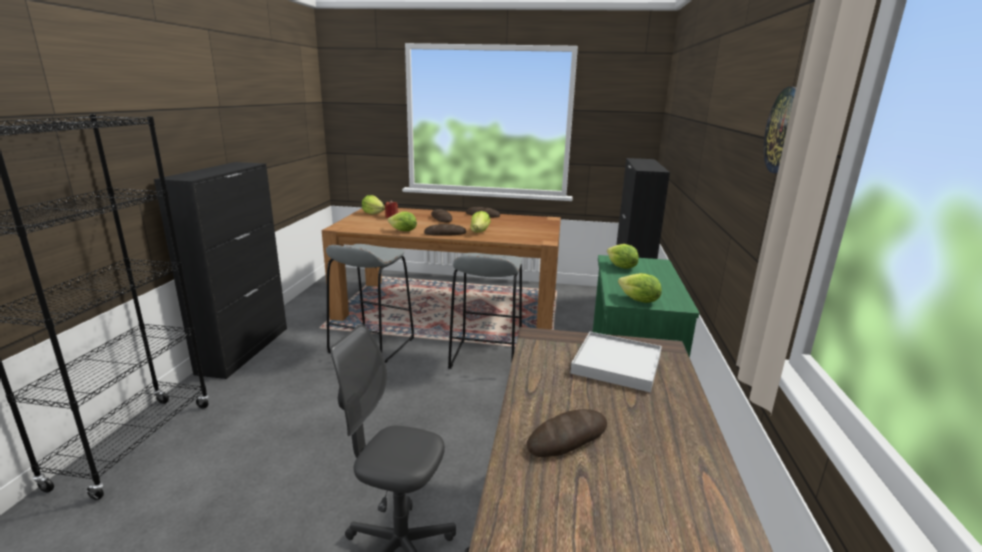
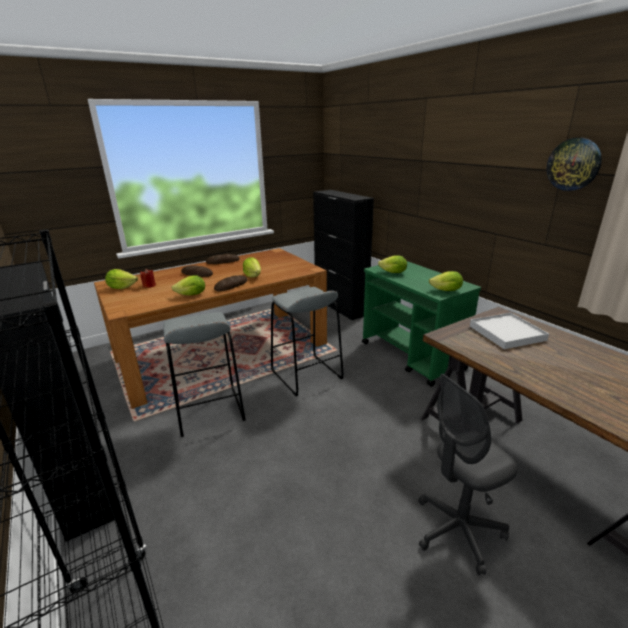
camera: 40 degrees left, 5 degrees up
(567, 438) = (577, 384): bread -> none

